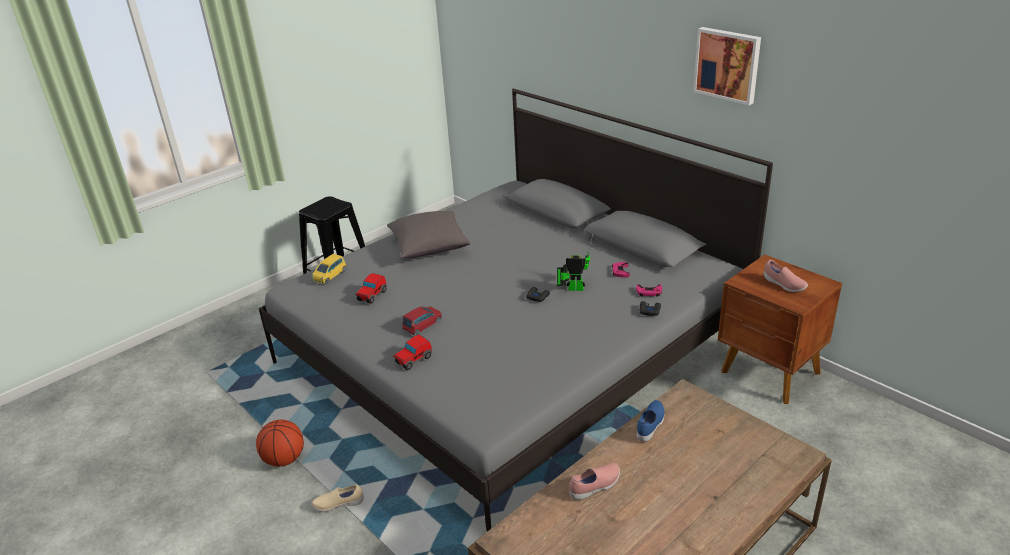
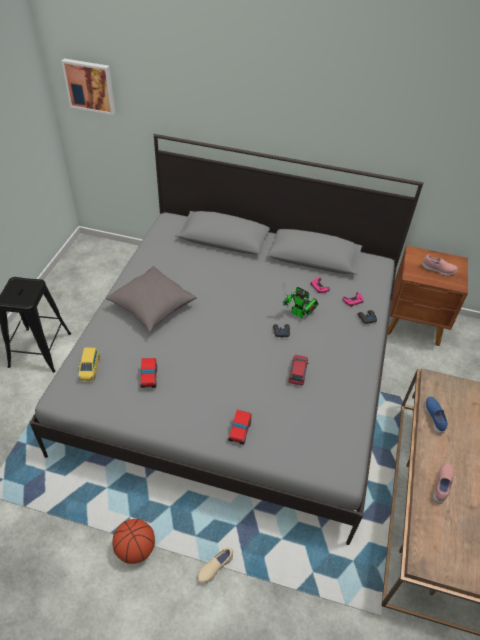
camera: 35 degrees left, 15 degrees up
(423, 325) = (216, 393): red toy car -> red toy car (298, 373)
(573, 288) = (299, 314): toy robot -> toy robot turned 120 degrees counterclockwise
(728, 64) = (387, 109): picture -> picture (90, 86)

